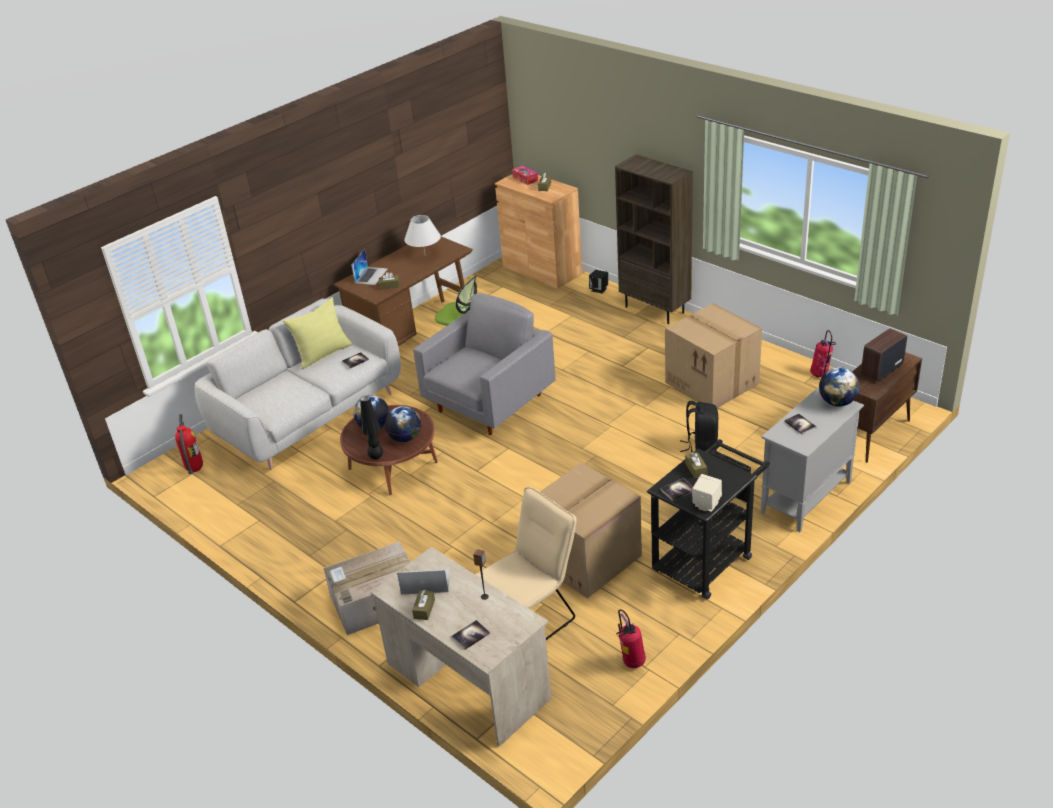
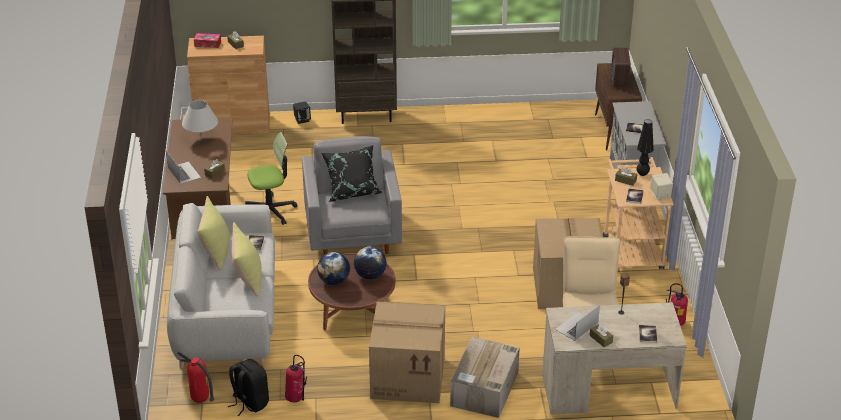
camera: 50 degrees left, 0 degrees up
(308, 386) = (248, 278): none -> yellow pillow
(376, 457) = (372, 297): black table lamp -> black table lamp (642, 174)
(486, 357) = (352, 191): none -> black pillow
(701, 447) = (533, 189): black backpack -> black backpack (249, 402)
(707, 558) = (631, 248): black cart -> beige cart
(713, 383) = (480, 146): cardboard box -> cardboard box (409, 376)
(820, 375) = (536, 110): fire extinguisher -> fire extinguisher (296, 398)
(837, 402) = (636, 106): globe -> none

